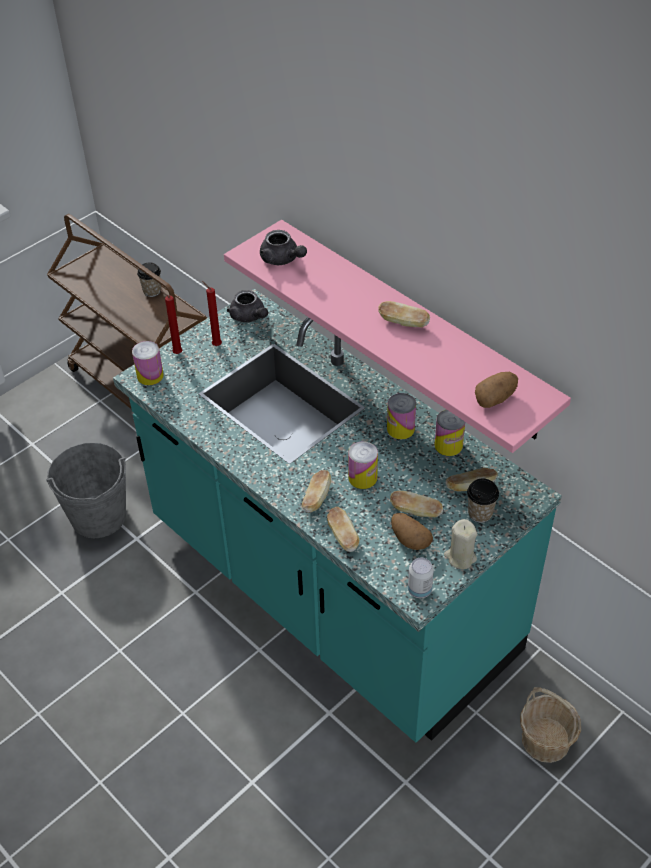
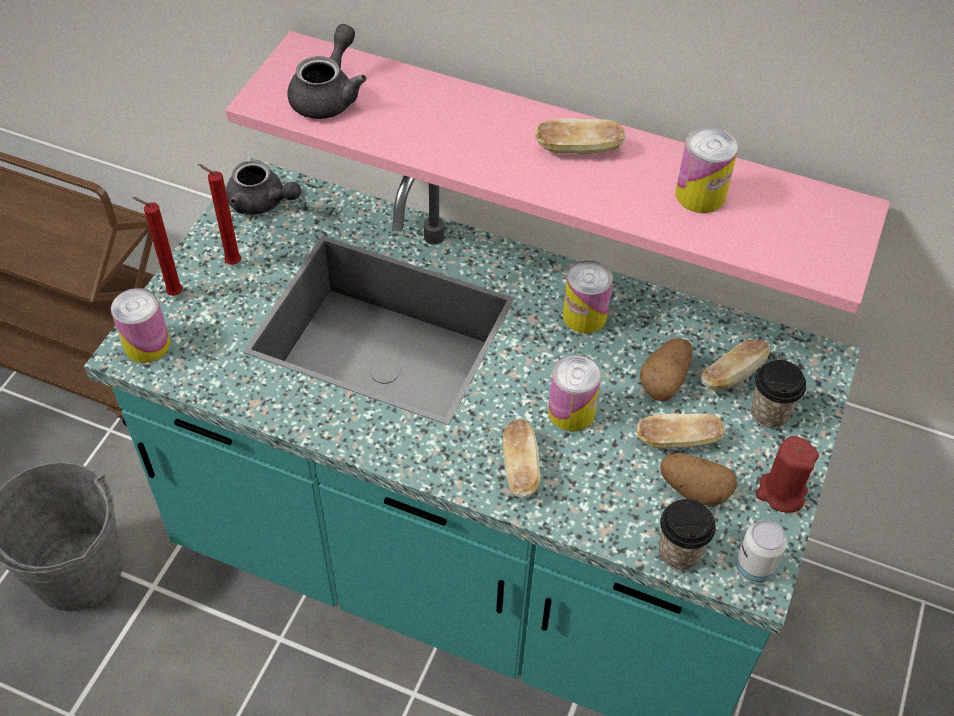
camera: 25 degrees left, 5 degrees up
(152, 291) = (51, 201): cup -> cup (679, 552)
(282, 259) = (329, 95): grey teapot -> grey teapot turned 90 degrees counterclockwise
(343, 536) = (594, 519): bread -> none
(448, 445) = (666, 321): can -> can (700, 194)
(460, 557) = (781, 492): beige candle -> red candle
(495, 398) = (787, 234): potato -> potato (665, 380)
(545, 740) = (853, 679): basket -> none

